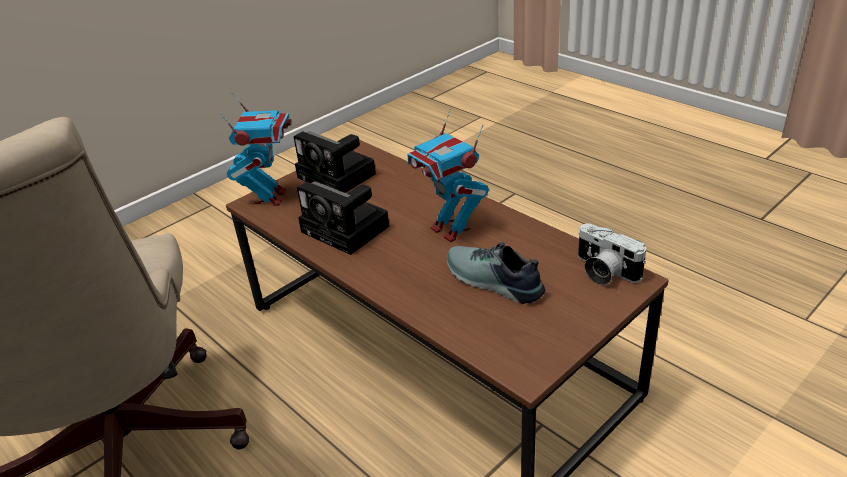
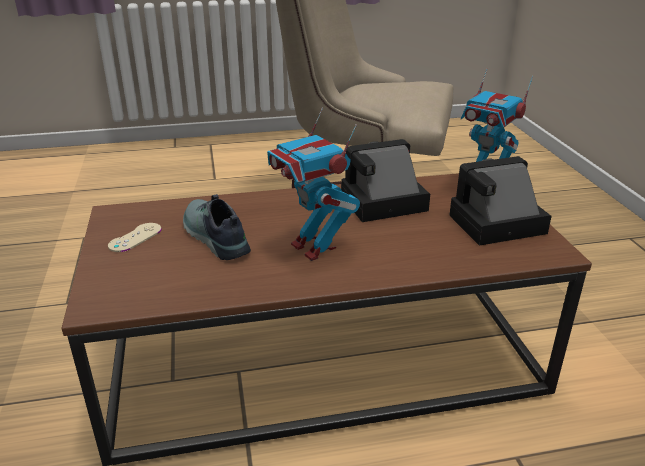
camera: 120 degrees right, 5 degrees down
(451, 230) = (314, 247): toy robot -> toy robot turned 120 degrees counterclockwise
(492, 282) = (213, 237): shoe -> shoe turned 105 degrees counterclockwise
(544, 324) = (135, 237): none -> beige game controller
(603, 271) = (132, 295): camera -> none

